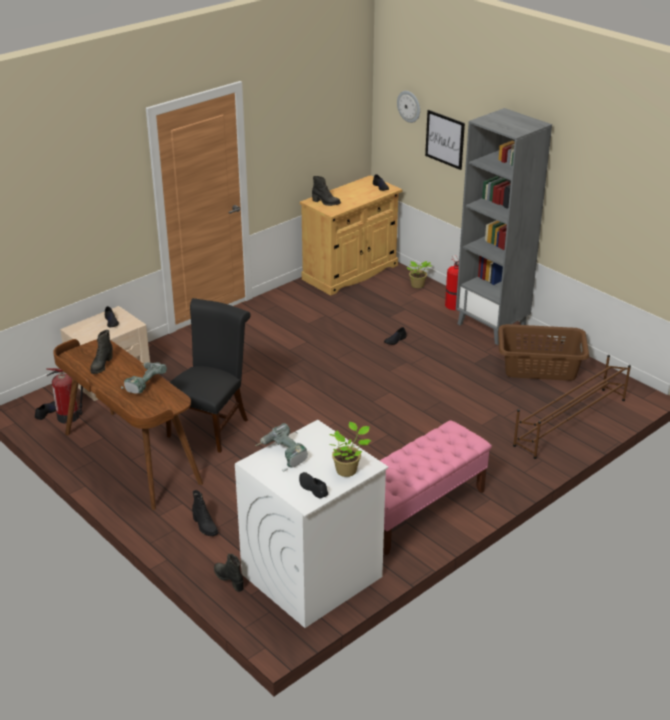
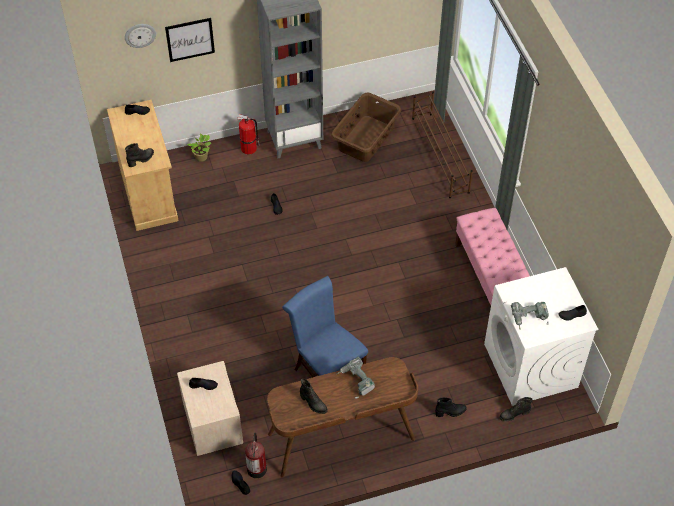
camera: 65 degrees left, 20 degrees up
(211, 425) = (326, 369): black chair -> blue chair
(348, 470) = (561, 289): potted plant -> none

